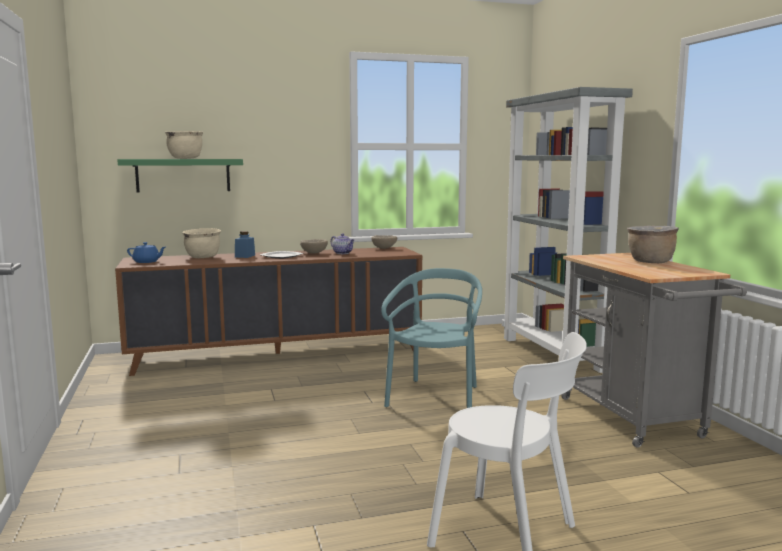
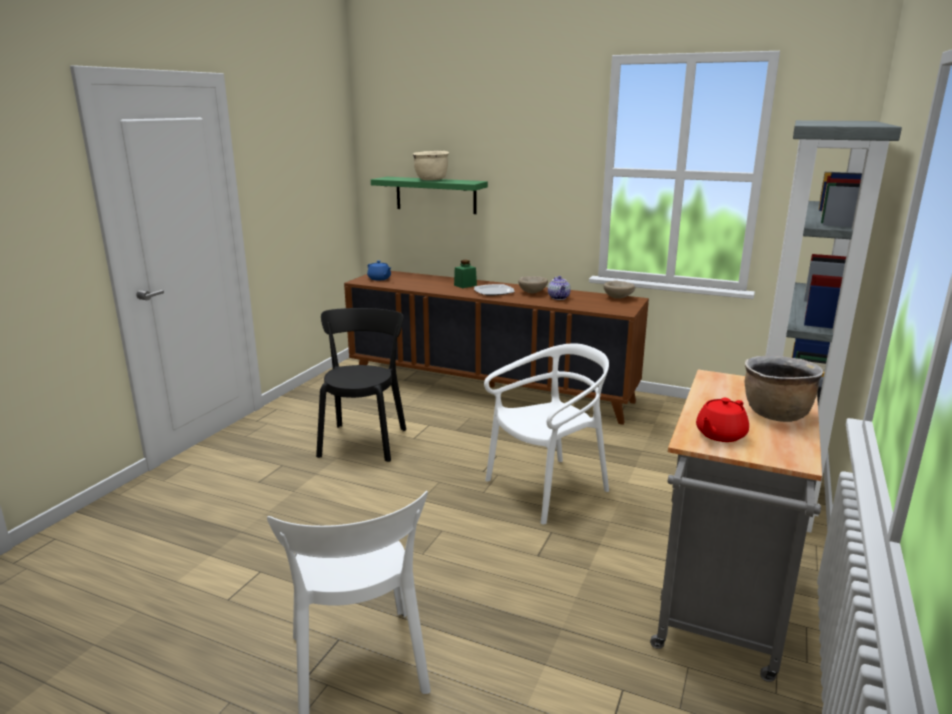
camera: 40 degrees right, 10 degrees up
(203, 257) = (430, 280): beige cooking pot -> none
(230, 414) = (364, 440): none -> black chair
(245, 256) = (465, 285): blue jar -> green jar
(436, 397) = (547, 488): turquoise chair -> white chair
(654, 271) = (719, 435): none -> red teapot

